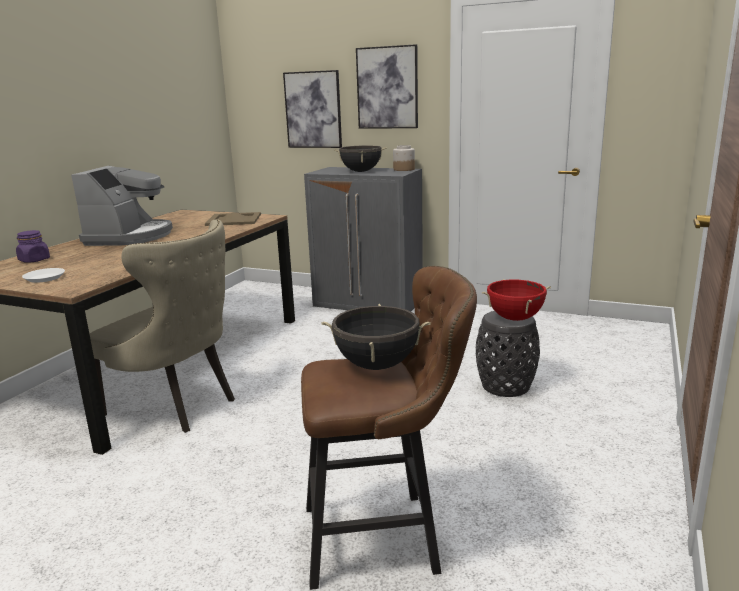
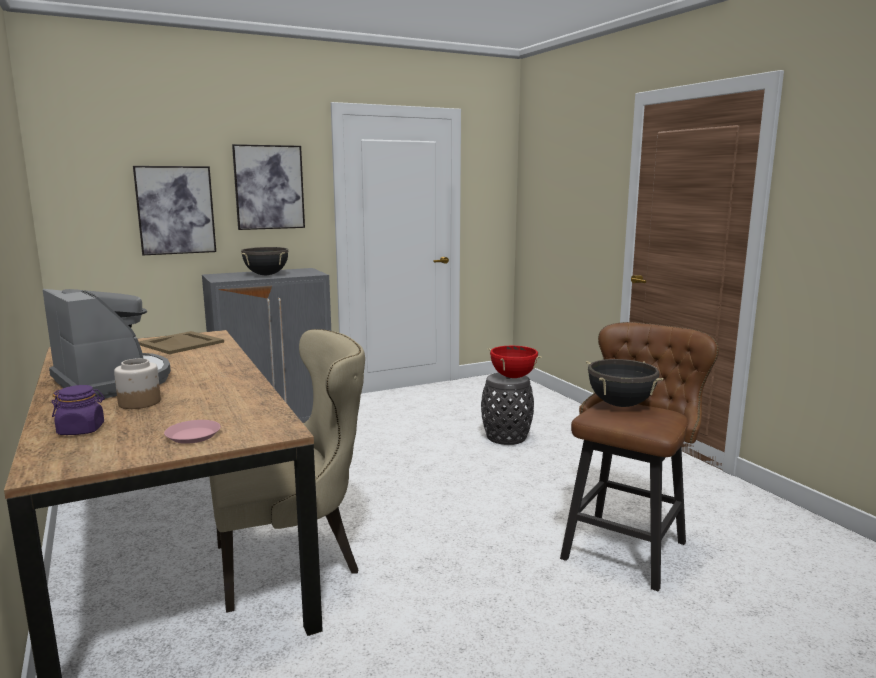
camera: 50 degrees left, 5 degrees down
(44, 278) = (193, 435): white plate -> pink plate
(403, 169) = (300, 270): jar -> jar (139, 403)

